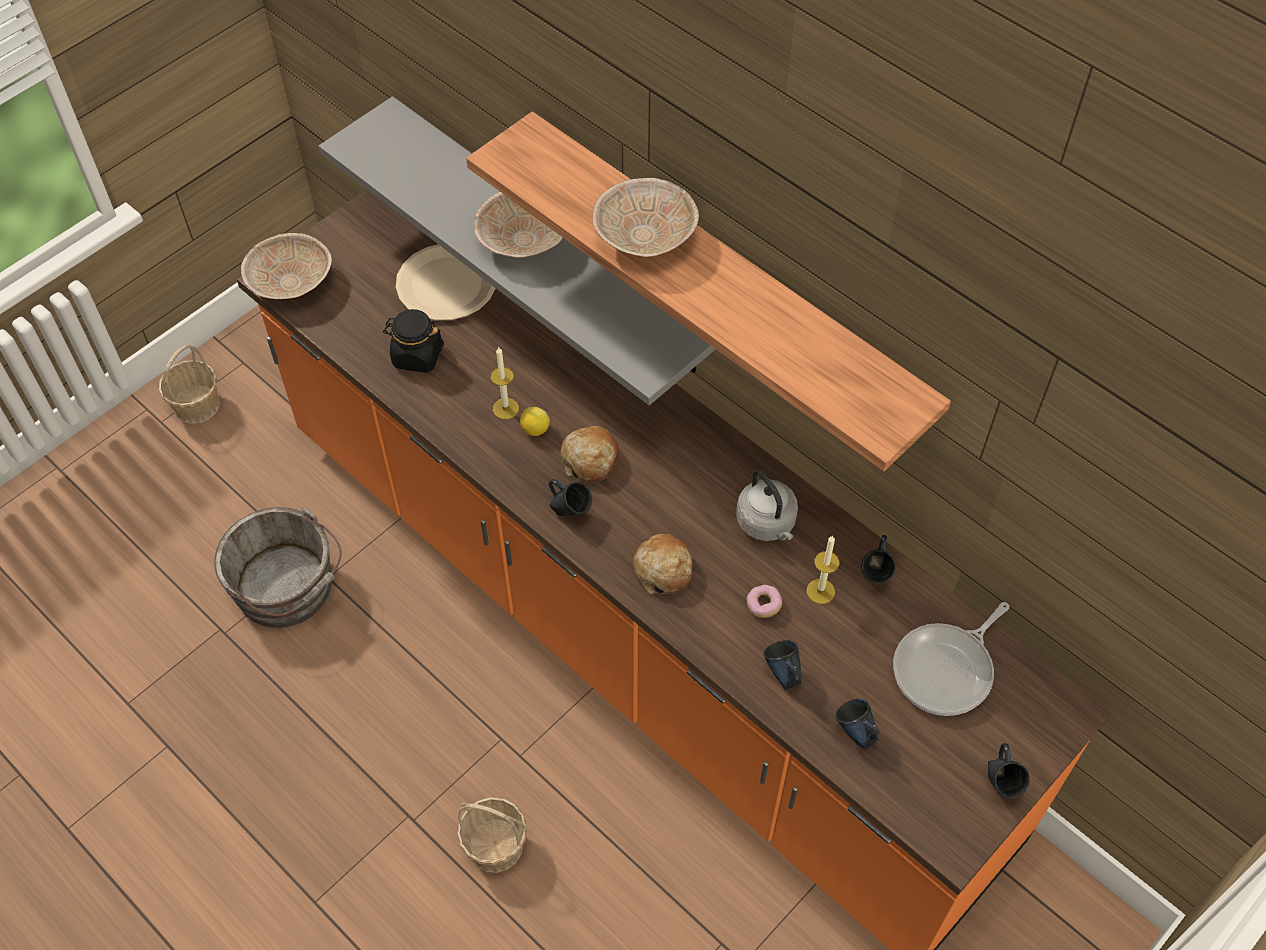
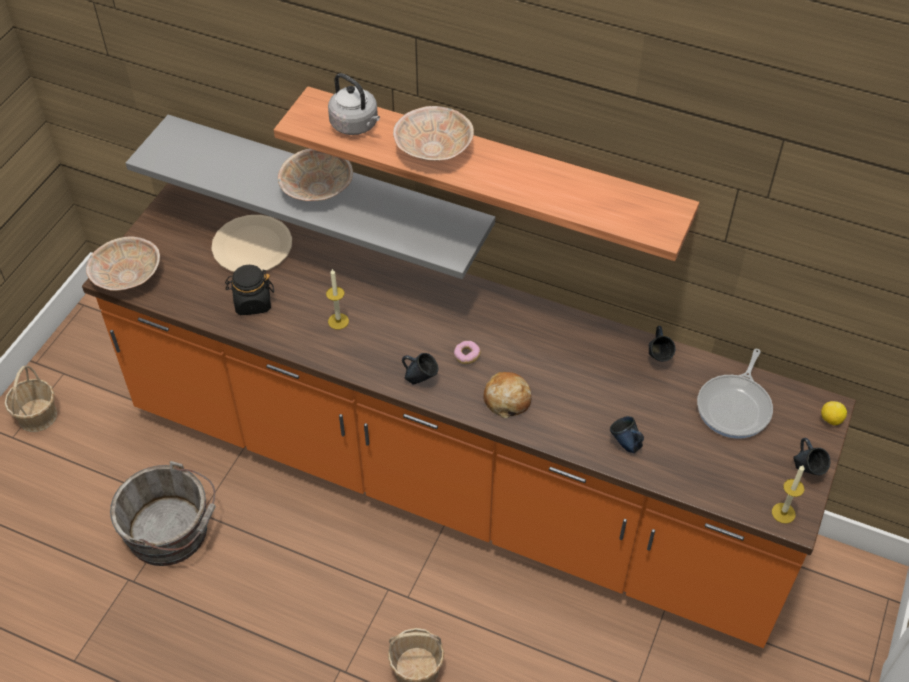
camera: 20 degrees left, 5 degrees down
(535, 429) = (367, 329): lemon -> lemon (830, 420)
(590, 460) = (418, 339): bread -> none
(763, 605) = (590, 402): donut -> donut (467, 356)
(767, 524) = (567, 346): grey kettle -> grey kettle (356, 125)
(820, 591) = (625, 380): candle -> candle (783, 513)
(856, 734) = (694, 469): blue mug -> none

